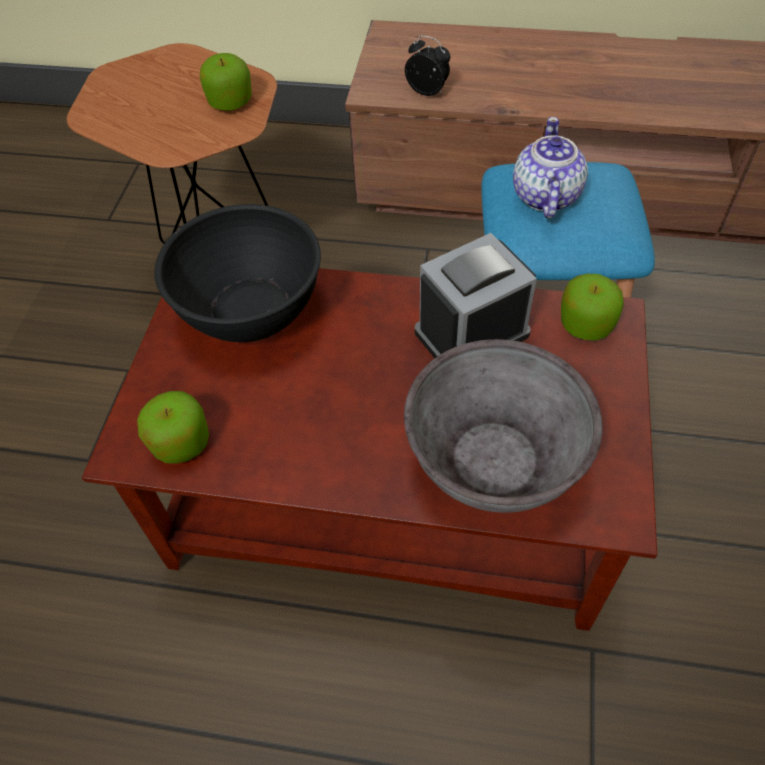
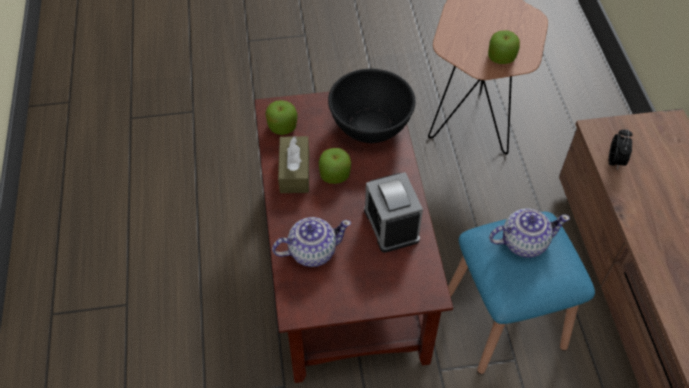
camera: 70 degrees right, 0 degrees up
(301, 446) = (294, 171): none -> brown tissue box
(471, 333) = (391, 225): alarm clock -> alarm clock turned 150 degrees counterclockwise
(494, 460) = (311, 251): grey bowl -> teapot
(586, 324) = (419, 279): apple -> apple (334, 174)

